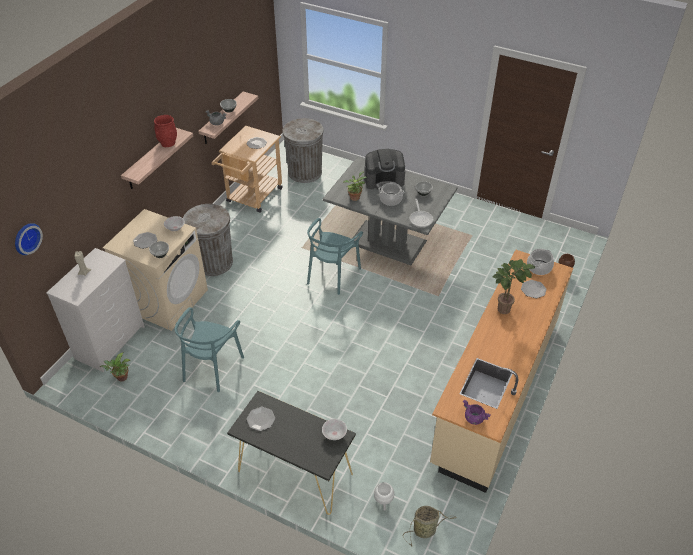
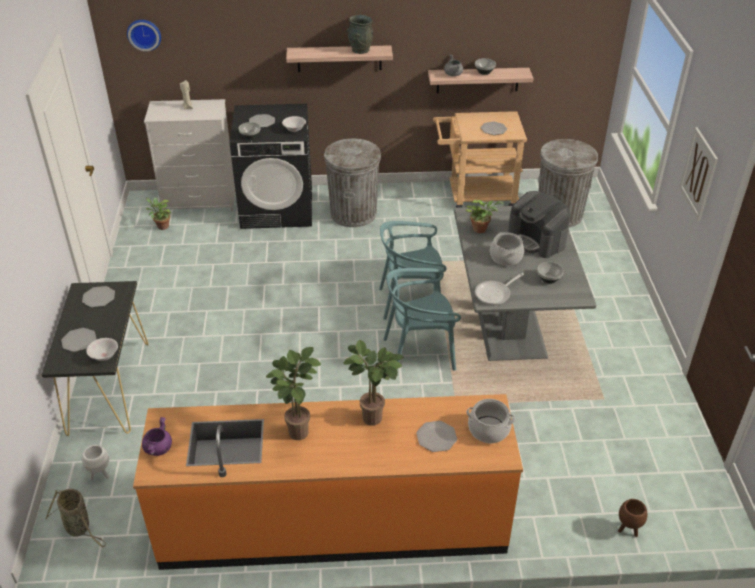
camera: 60 degrees right, 5 degrees down
(166, 300) = (277, 208): beige washing machine -> black washing machine
(168, 143) = (360, 50): red vase -> grey vase
(212, 367) = (210, 274): turquoise chair -> turquoise chair (419, 352)
(305, 445) = (79, 340): none -> plate
(435, 87) = (698, 174): none -> picture
(495, 345) = (297, 430): none -> potted plant
(495, 390) = (333, 523): beige counter -> orange counter

